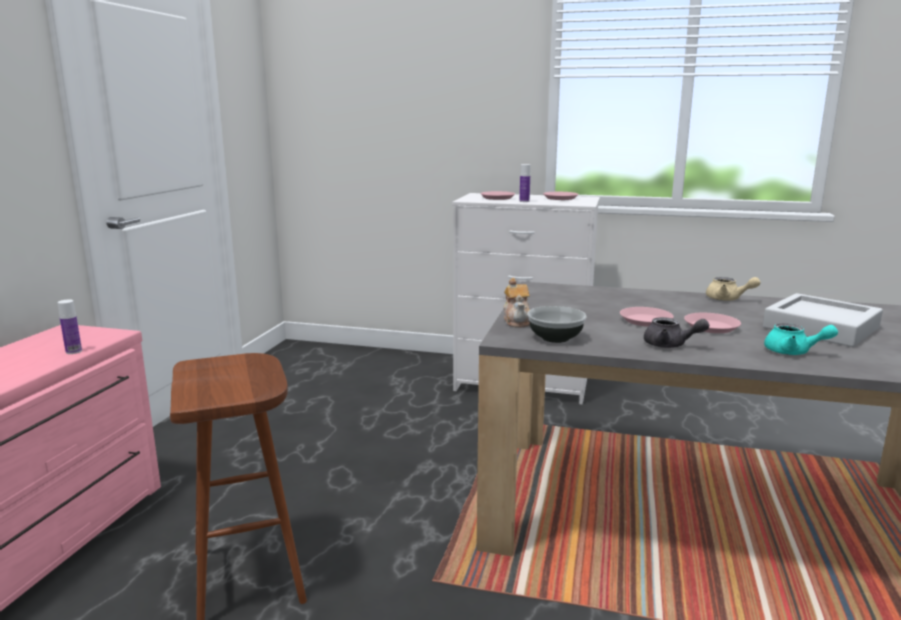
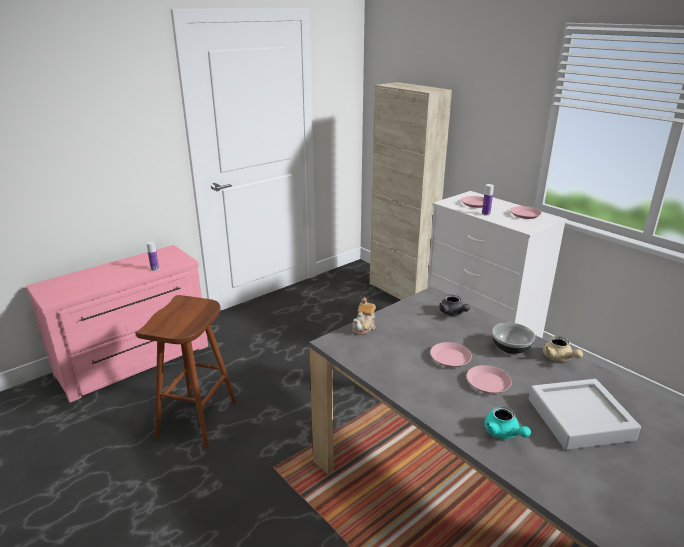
camera: 35 degrees right, 10 degrees up
(374, 356) = (400, 291): none -> beige cabinet
(555, 338) = (362, 352): bowl -> bowl (511, 348)
(670, 345) = (424, 389): grey teapot -> grey teapot (453, 313)

